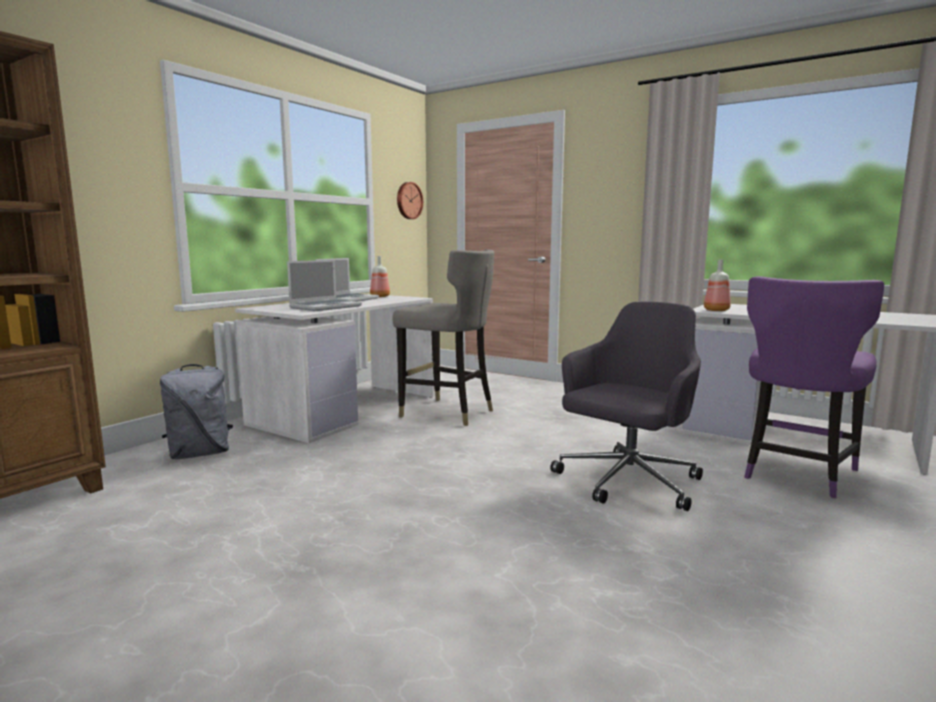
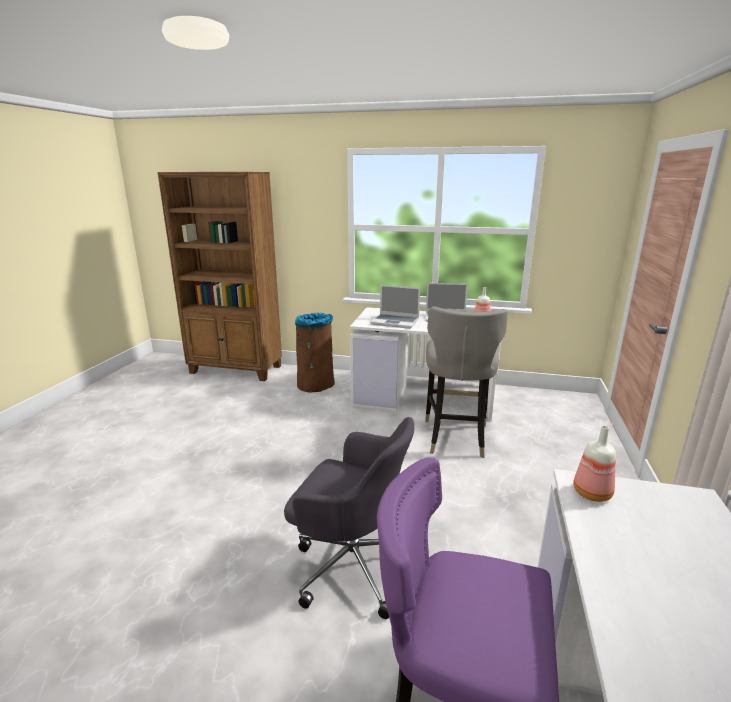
camera: 70 degrees right, 10 degrees up
(200, 454) = (316, 384): grey backpack -> brown trash can
(408, 200) = (594, 228): wall clock -> none

